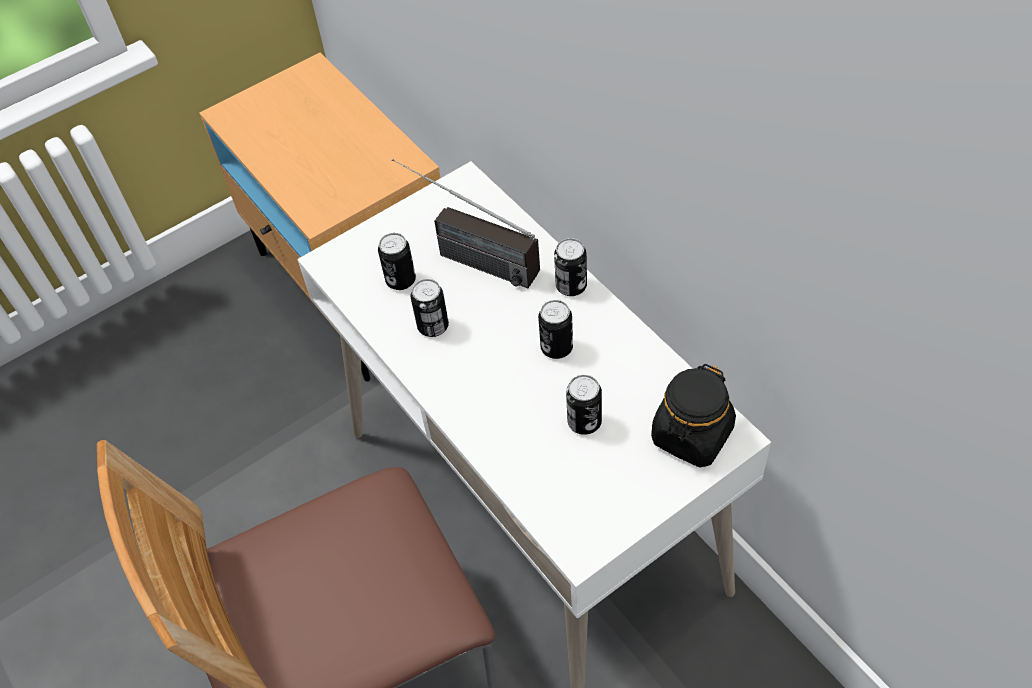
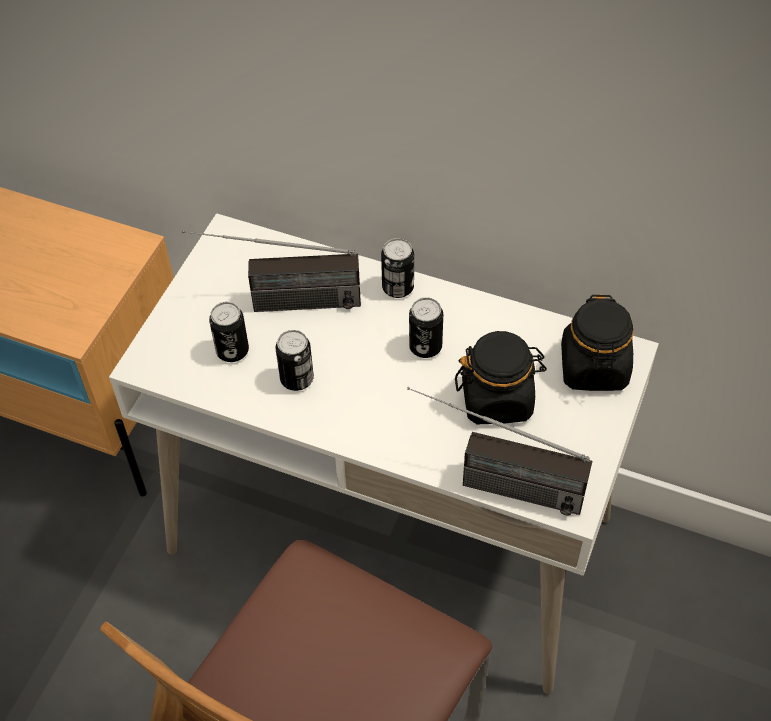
camera: 35 degrees left, 0 degrees up
(525, 491) = (491, 483): none -> radio
(584, 422) = (497, 399): can -> black jar

